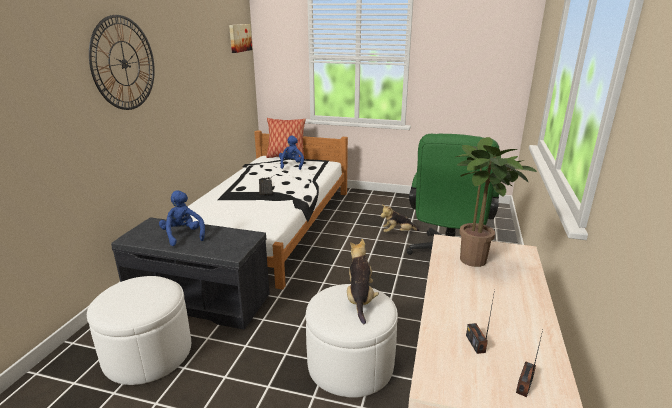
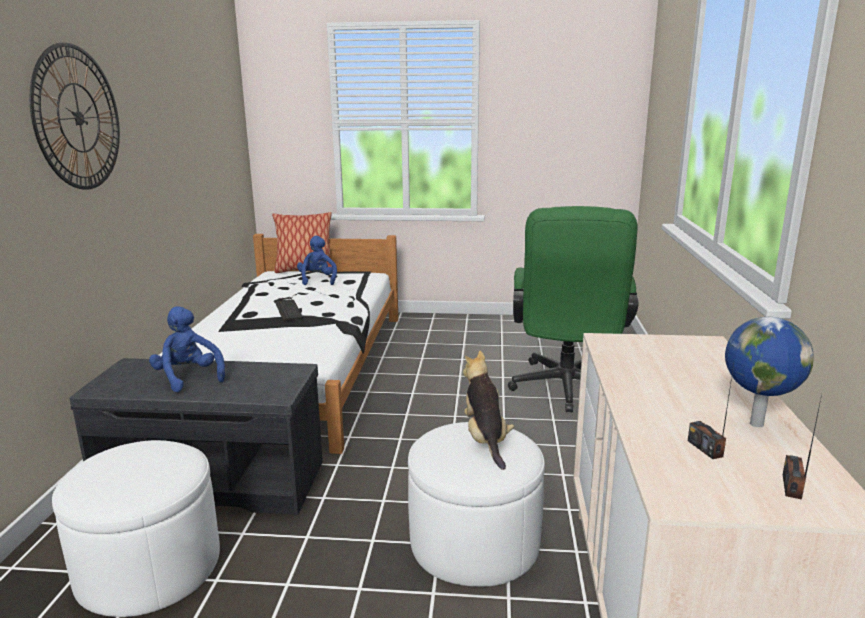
camera: 10 degrees left, 5 degrees down
(239, 38) = (228, 95): picture -> none
(397, 233) = (487, 364): plush toy -> none
(477, 262) = (657, 358): potted plant -> none
(523, 326) = (754, 423): none -> globe

